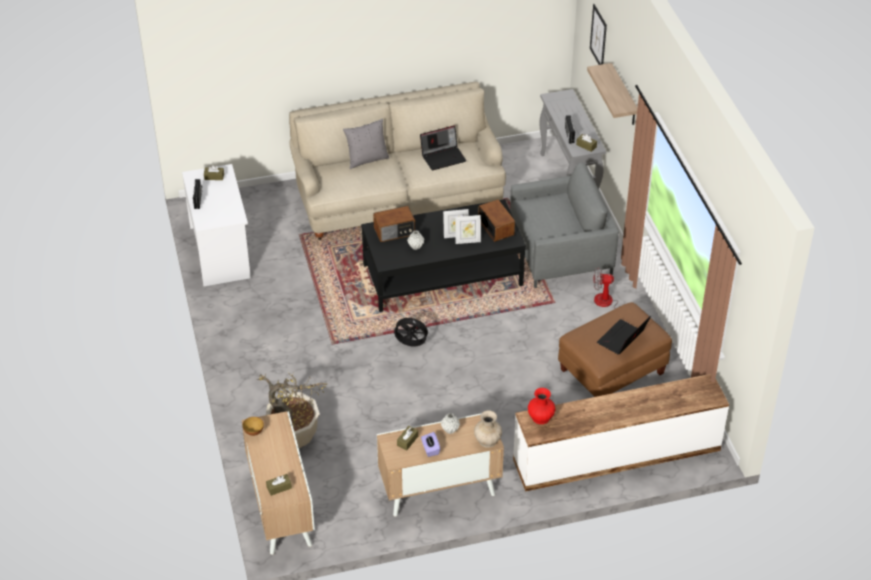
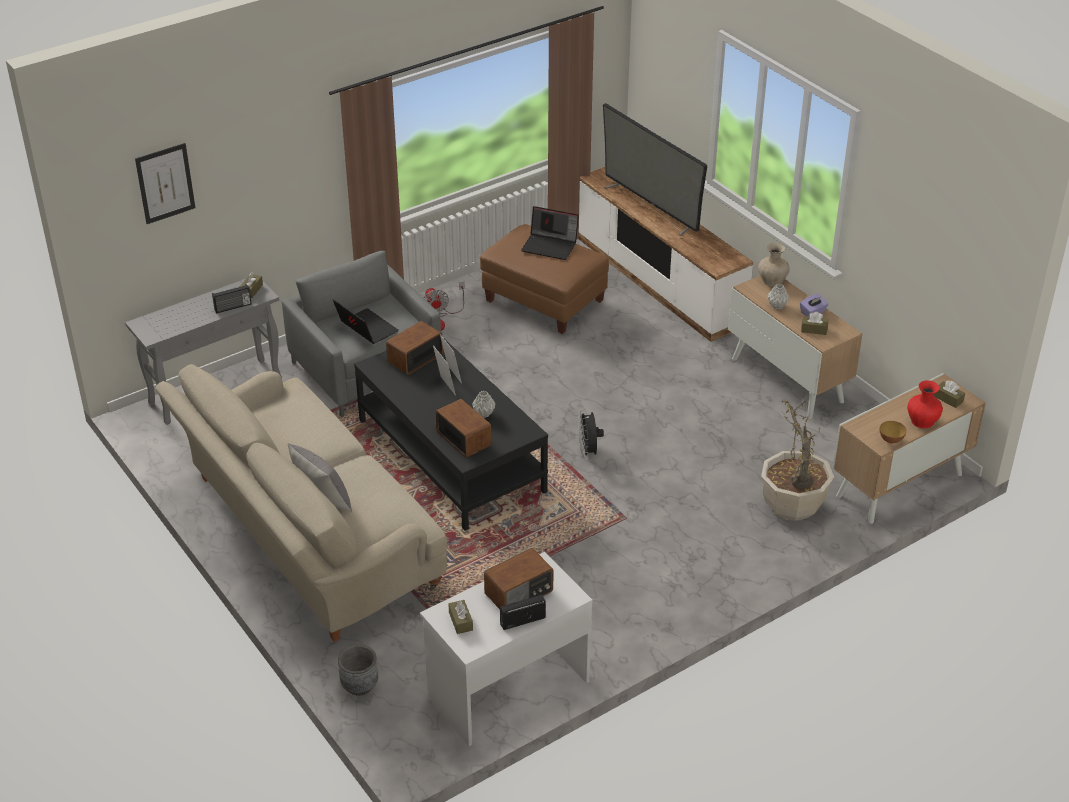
camera: 110 degrees left, 5 degrees down
(220, 203) = (519, 593): none -> radio
(261, 196) = (359, 685): none -> grey planter
(443, 157) = (290, 429): laptop -> laptop (365, 329)
(540, 417) = (711, 261): red vase -> red vase (922, 421)
(624, 96) = (267, 169): shelf -> none
(643, 406) = (651, 206): none -> television

